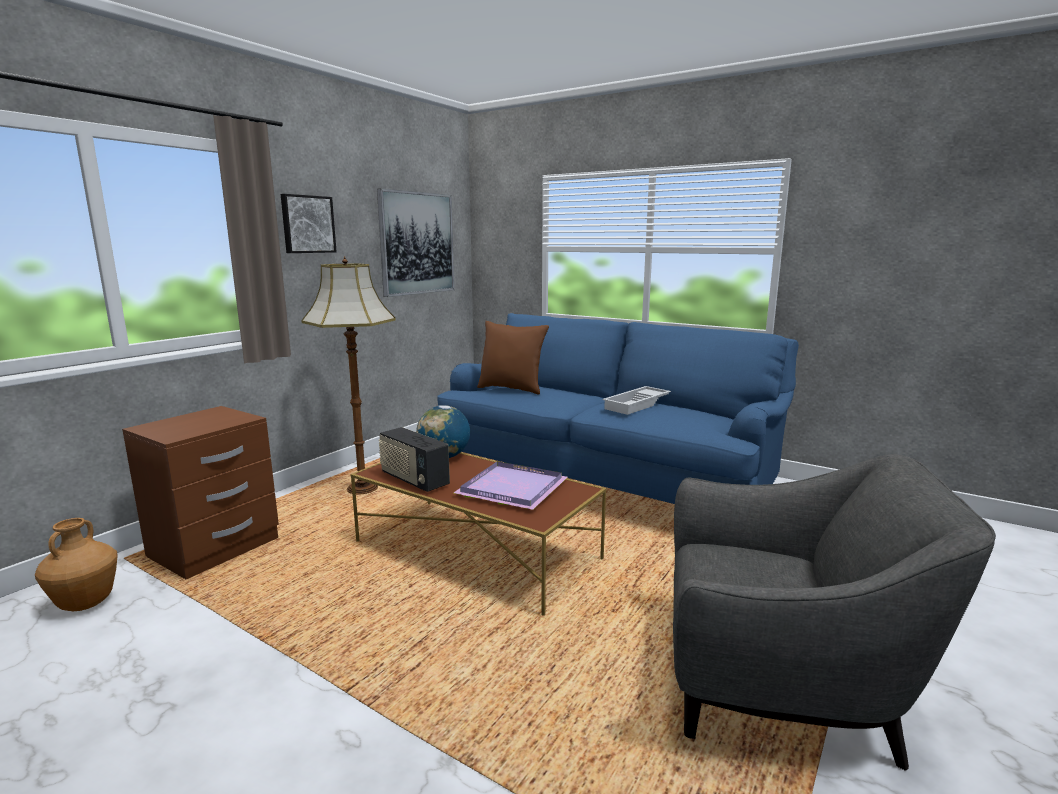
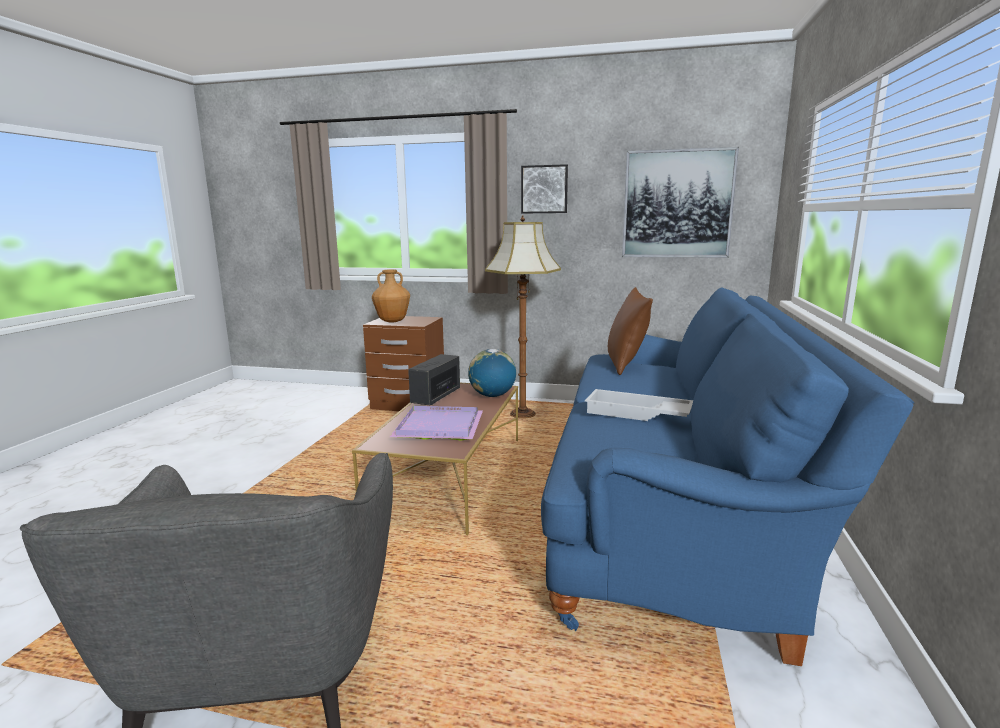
camera: 70 degrees right, 0 degrees up
(85, 604) = (341, 400): brown vase -> brown vase (392, 321)

